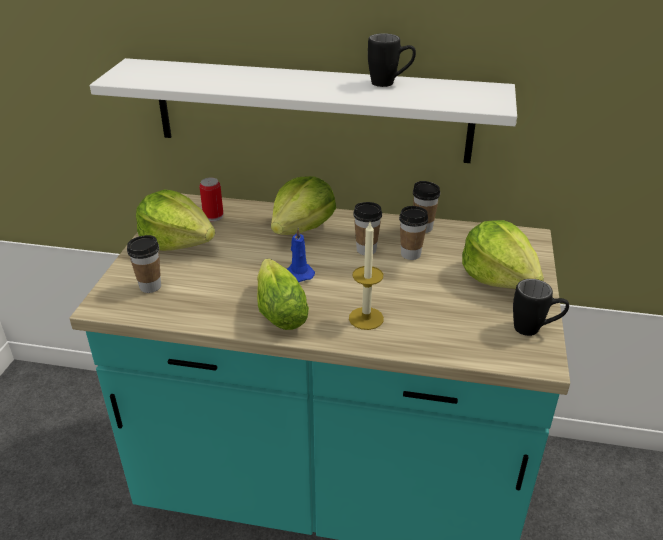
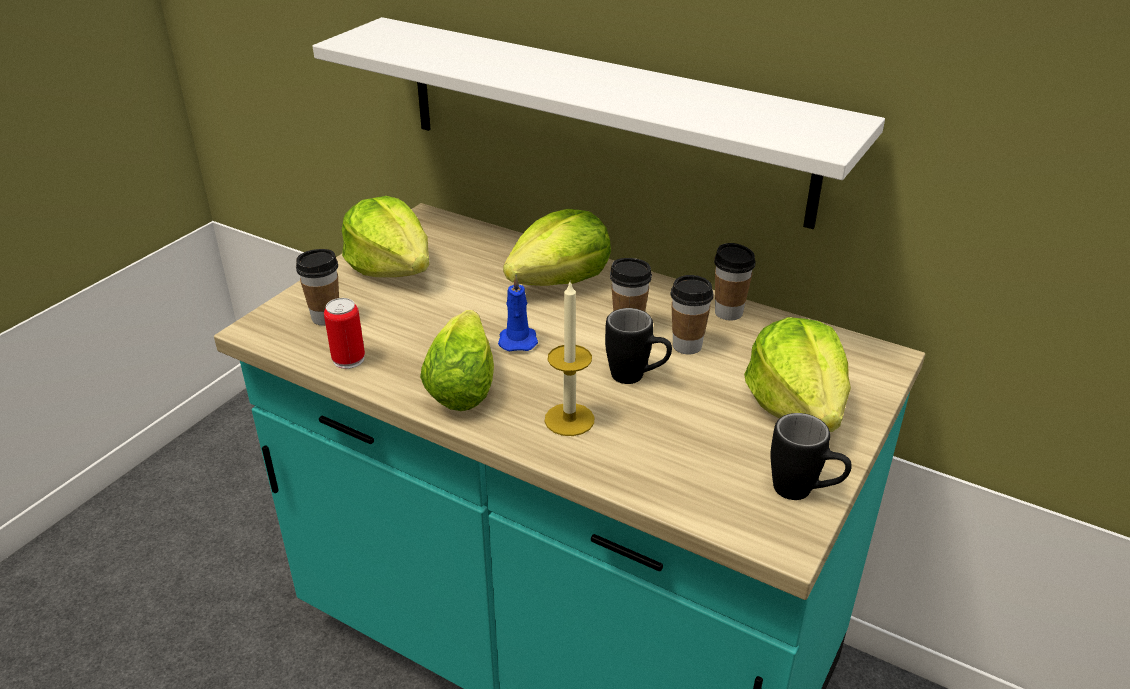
camera: 20 degrees right, 0 degrees up
(213, 216) = (455, 244): can -> can (348, 359)
(390, 83) = (695, 93): black mug -> black mug (637, 378)

